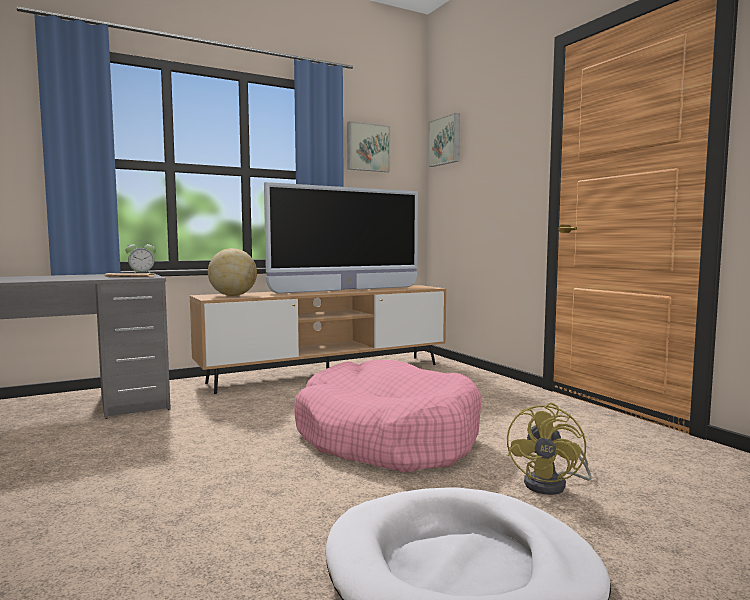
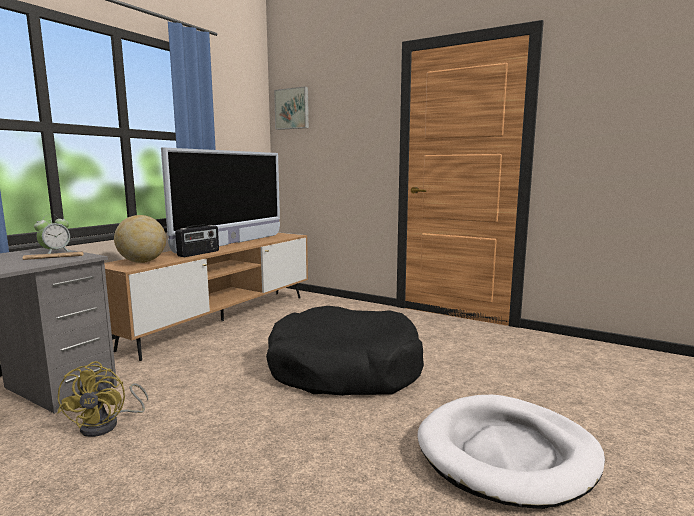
camera: 30 degrees left, 5 degrees up
(295, 294) = (199, 253): none -> radio
(367, 147) = (227, 110): picture -> none
(386, 437) = (344, 369): pink dog bed -> black dog bed
(553, 485) = (483, 378): yellow fan -> yellow fan (107, 425)

